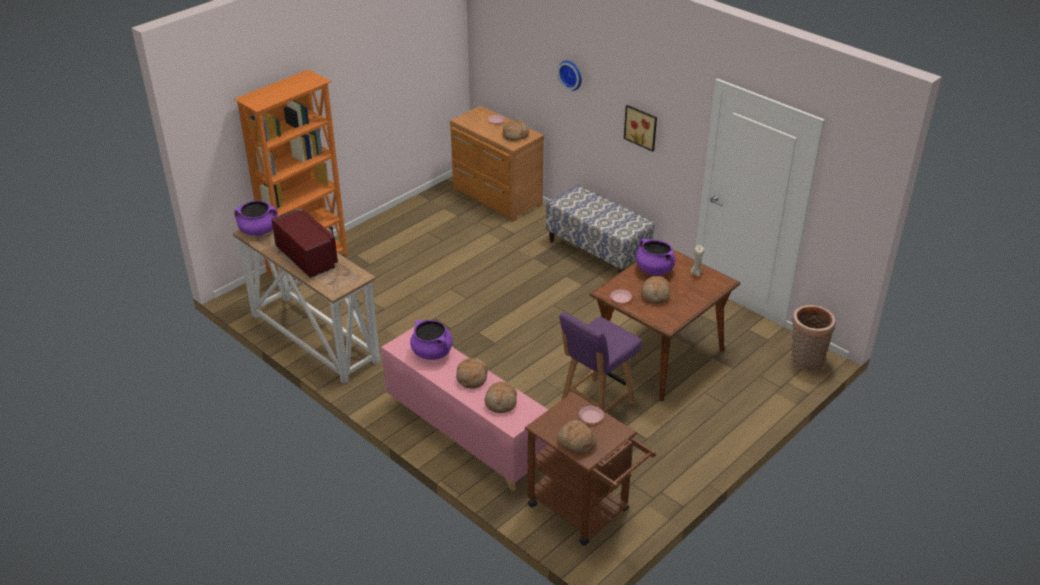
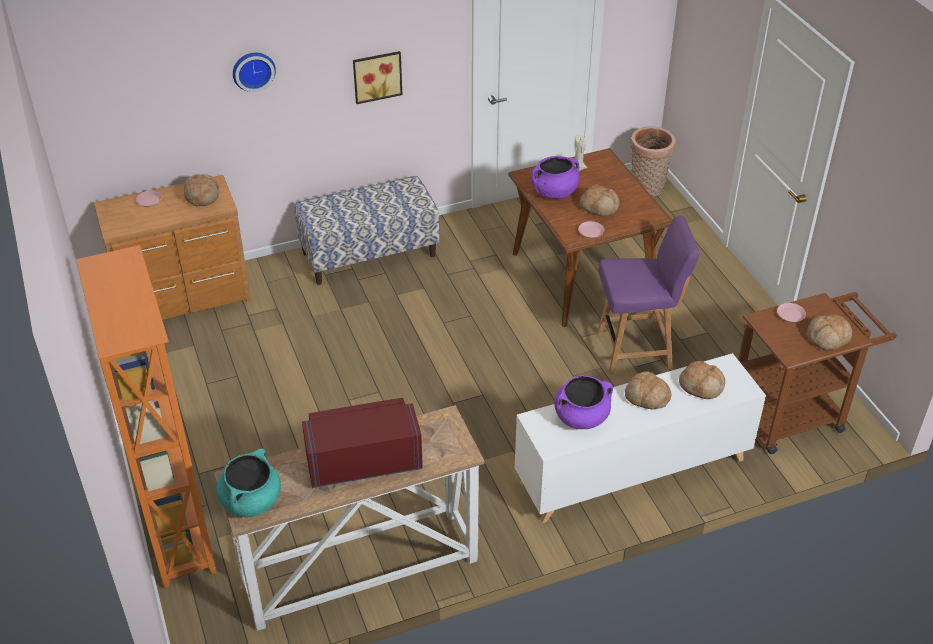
camera: 65 degrees left, 5 degrees up
(258, 231) = (251, 501): purple cooking pot -> turquoise cooking pot
(464, 434) = (632, 471): pink cabinet -> white cabinet
(595, 405) = (636, 350): purple chair -> purple chair turned 75 degrees counterclockwise

